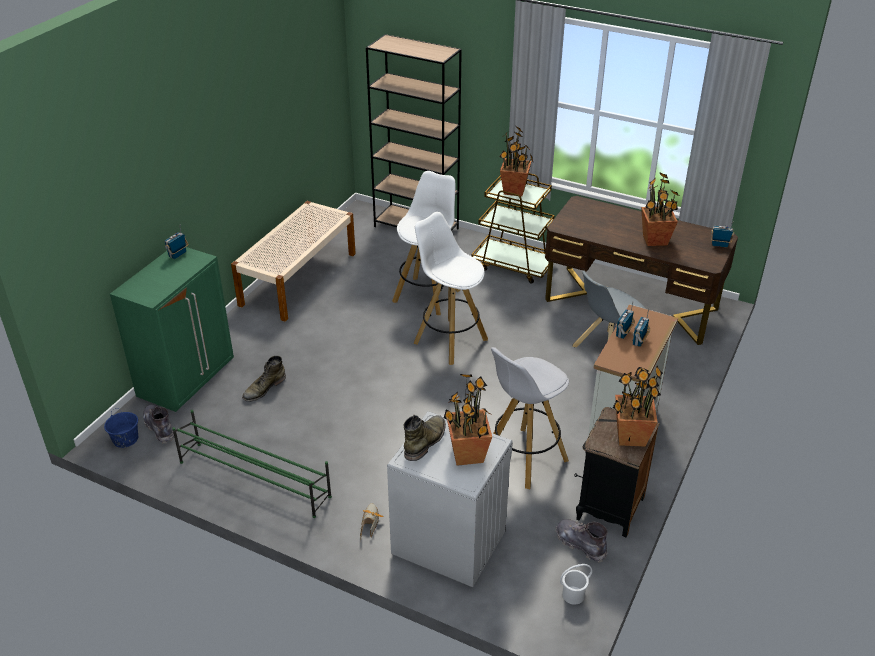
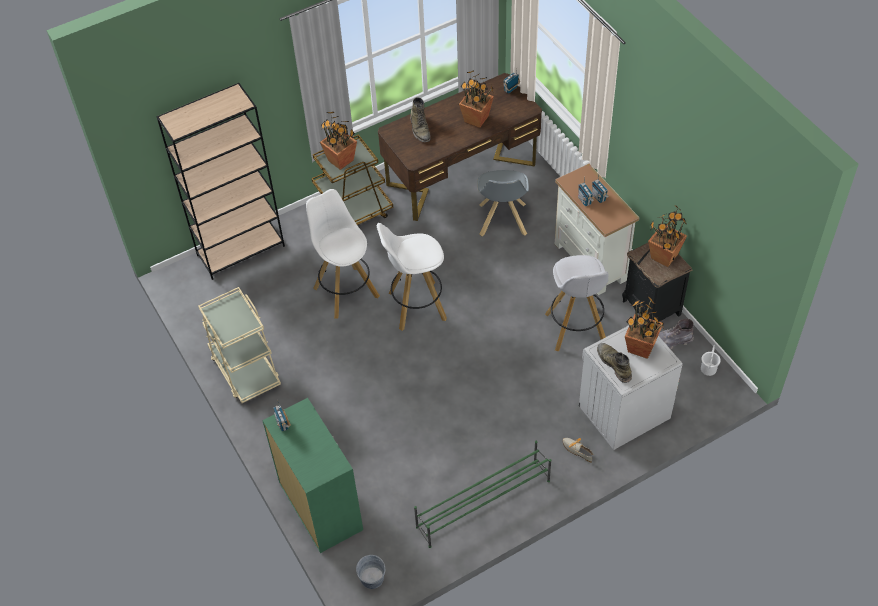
camera: 55 degrees left, 15 degrees up
(125, 439) = (372, 578): blue bucket -> grey bucket
(159, 428) = (375, 548): grey boot -> none
(264, 389) = (380, 456): green boot -> green boot (420, 129)
(298, 279) = (245, 370): beige bench -> beige cart

